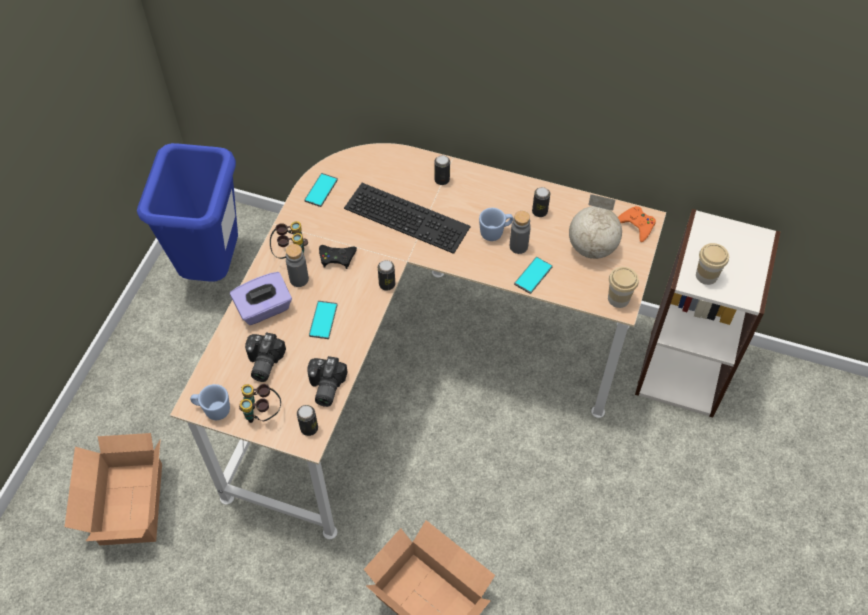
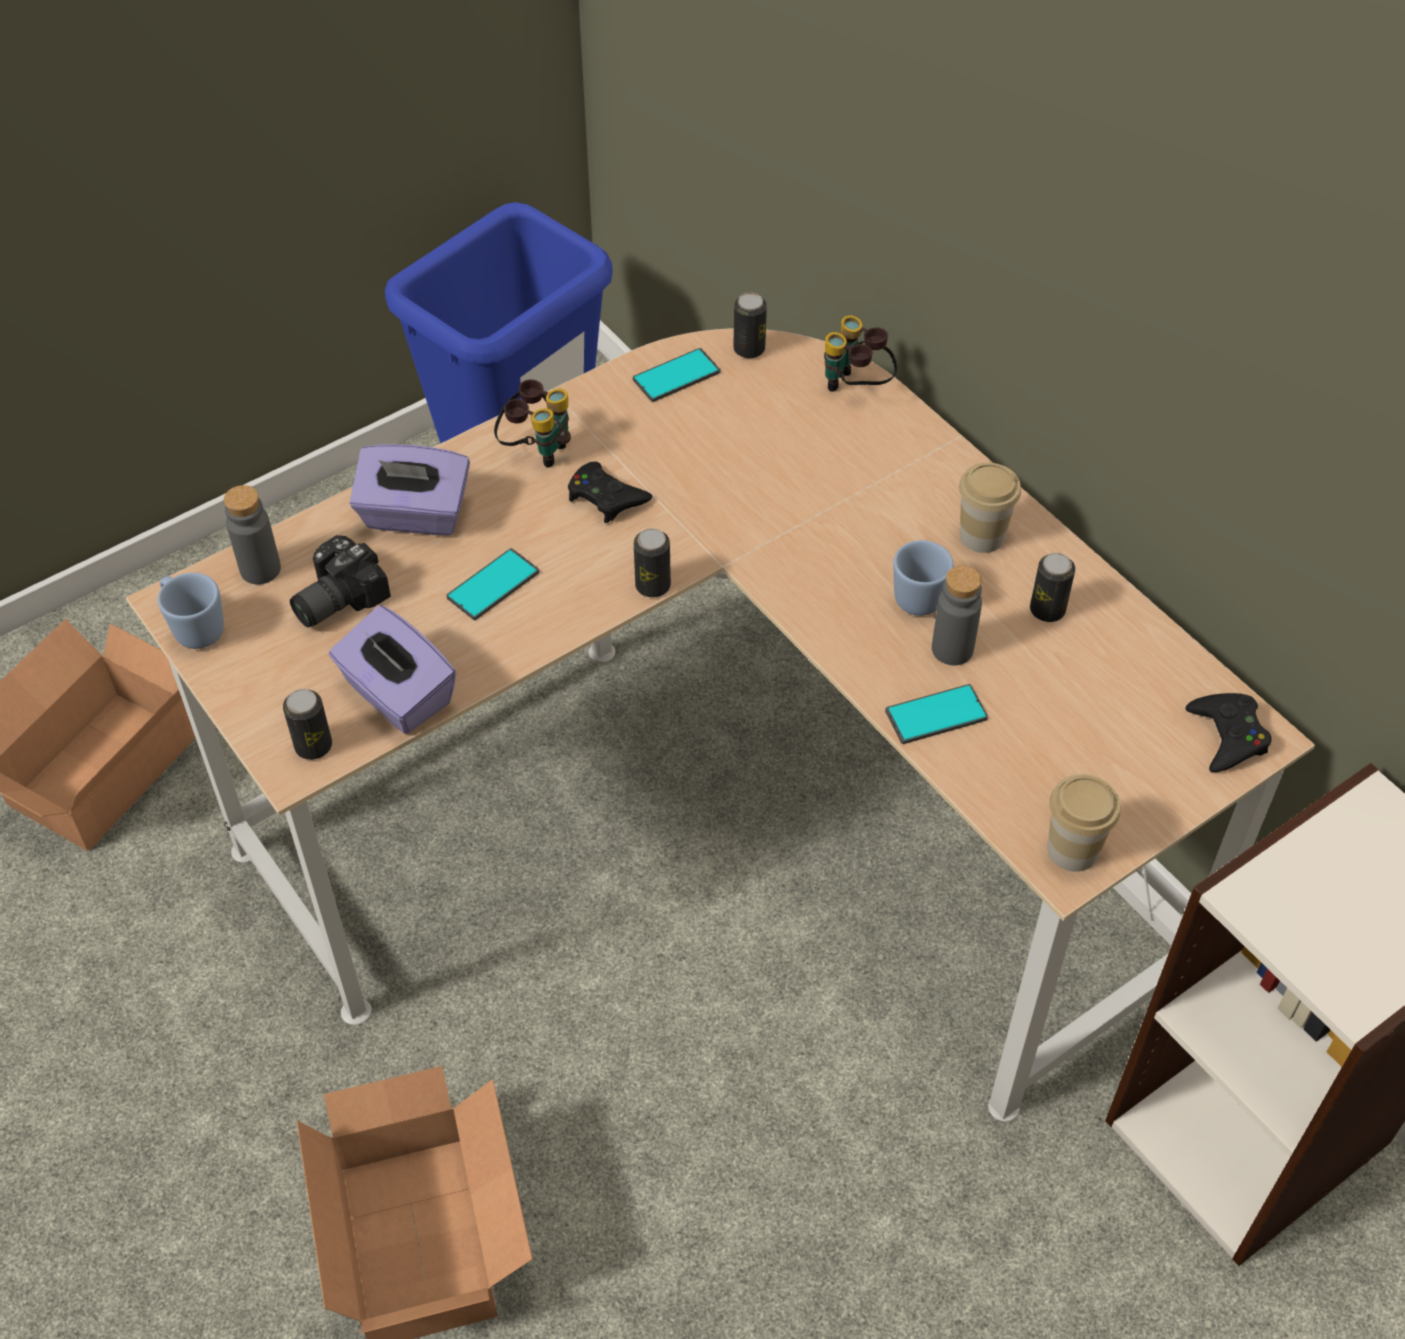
camera: 35 degrees right, 5 degrees down
(262, 414) = (262, 678): binoculars -> binoculars (856, 389)
(299, 279) = (512, 498): grey bottle -> grey bottle (260, 569)
(324, 387) = (397, 695): camera -> purple tissue box
(409, 216) = (792, 494): keyboard -> none
(442, 180) = (906, 463): can -> can (749, 349)
(591, 247) = (1097, 727): globe -> none
(636, 225) = (1227, 736): orange game controller -> black game controller
(706, 275) = (1293, 906): cup -> cup (981, 536)

